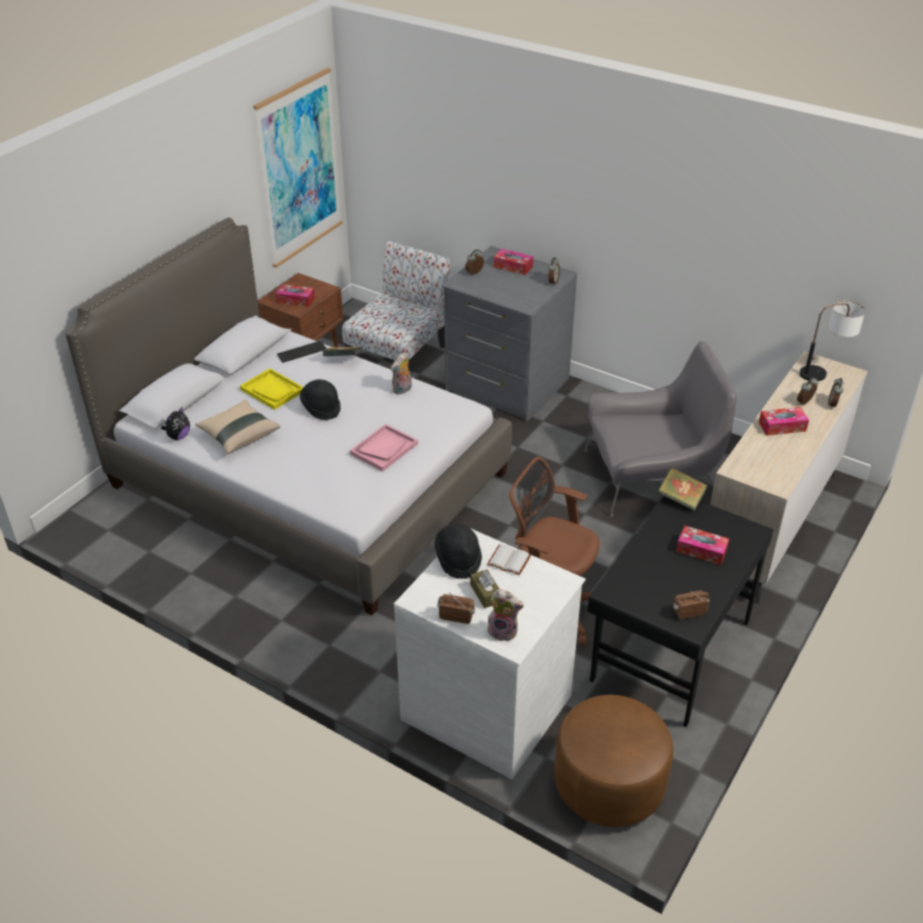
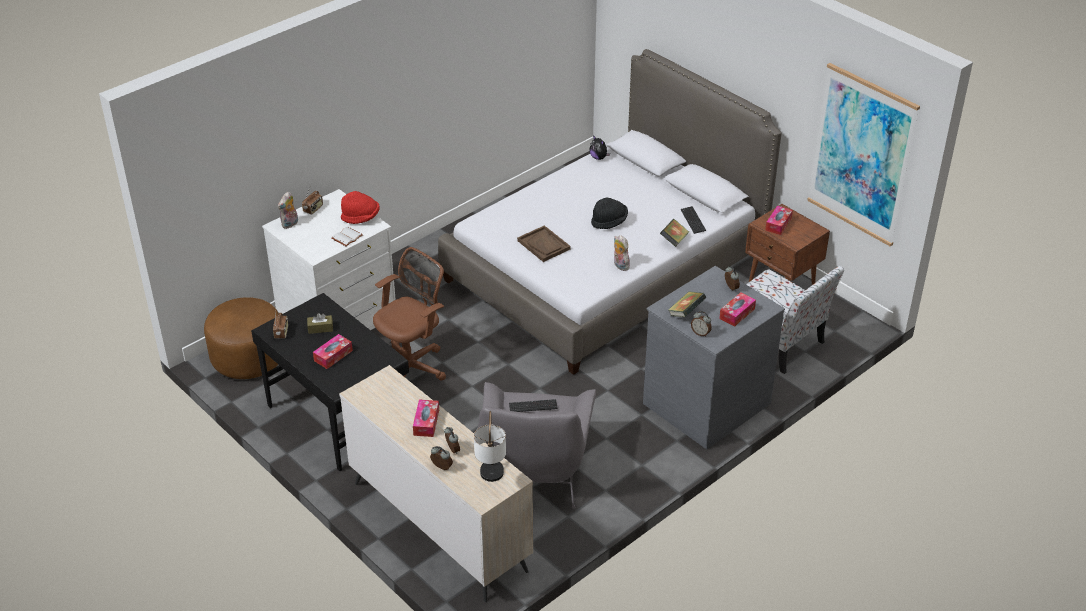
camera: 105 degrees right, 0 degrees up
(239, 436) = (589, 182): beige pillow -> none
(272, 390) = (642, 201): yellow tray -> none
(384, 449) = (544, 245): pink tray -> brown tray
(458, 559) = (361, 218): black hat -> red hat
(485, 594) = (324, 223): brown tissue box -> brown tissue box (320, 328)
(630, 437) = (533, 406): none -> keyboard
(681, 499) = (392, 361): book -> book (686, 312)

